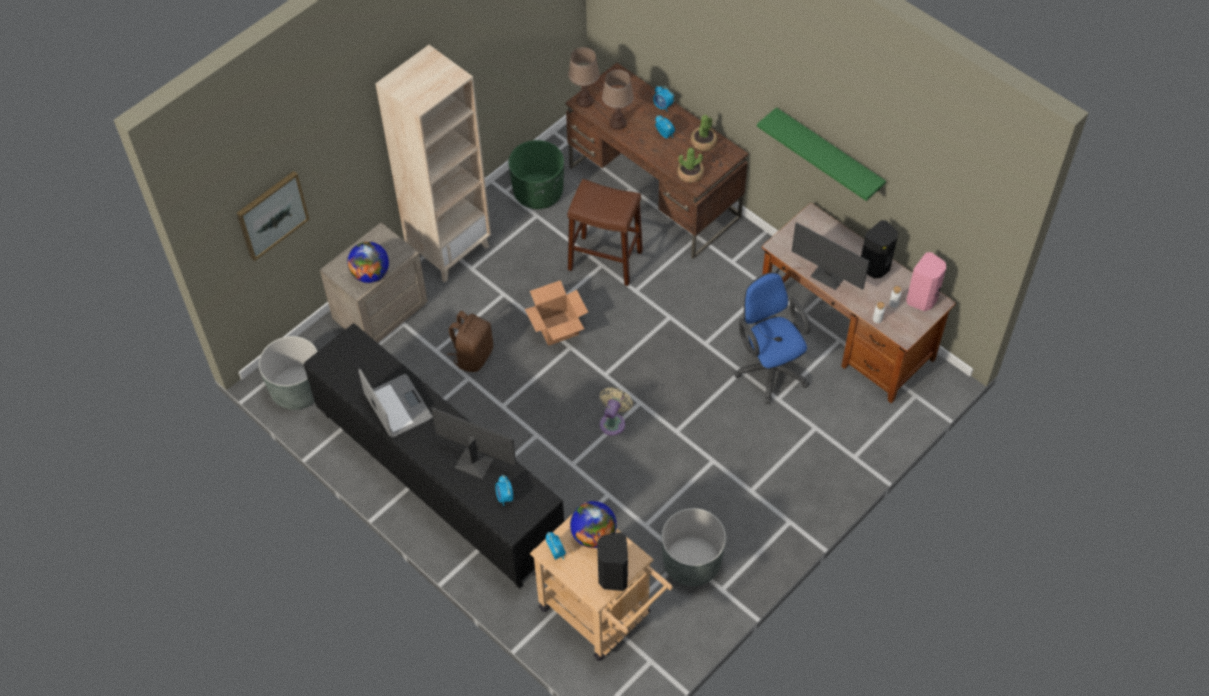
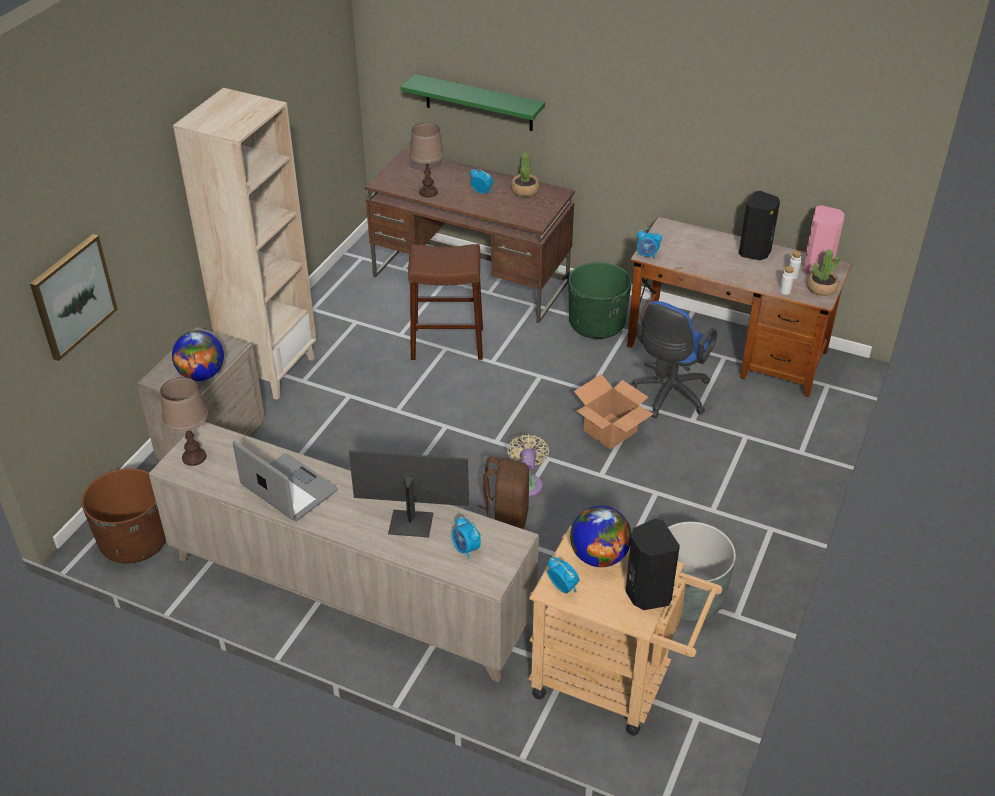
camera: 20 degrees left, 15 degrees down
(297, 389) = (134, 541): grey planter -> brown planter
(439, 482) = (349, 594): black cabinet -> beige cabinet
(473, 356) = (338, 459): brown backpack -> brown backpack (505, 518)
(538, 192) = (349, 303): green planter -> green planter (596, 325)
(558, 327) = (423, 412): cardboard box -> cardboard box (610, 430)
(584, 101) = (384, 182): brown table lamp -> brown table lamp (194, 457)
(663, 106) = (468, 172): alarm clock -> alarm clock (647, 255)
(690, 174) = (525, 216): potted plant -> potted plant (821, 288)
(769, 368) = (668, 396): blue office chair -> blue office chair turned 105 degrees counterclockwise
(828, 154) = (677, 142): green shelf -> green shelf (479, 103)
(828, 276) = (713, 268): monitor -> none

